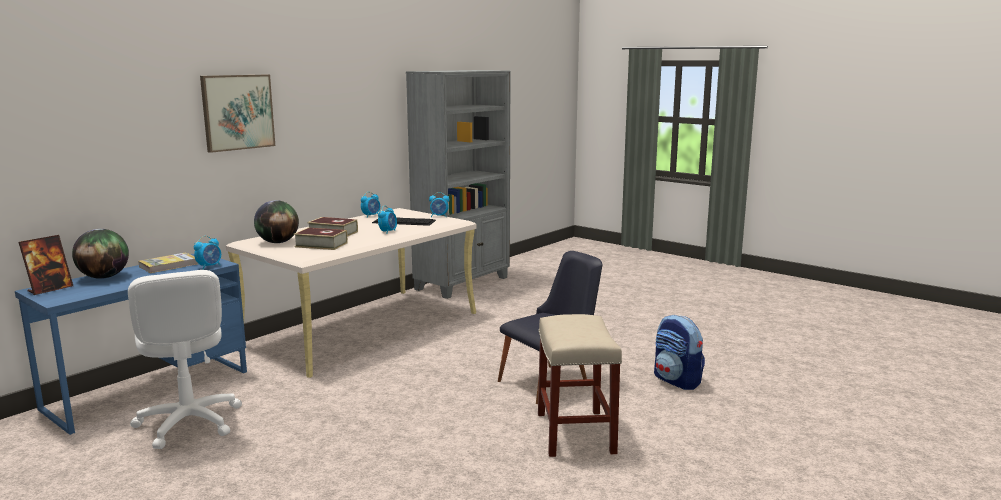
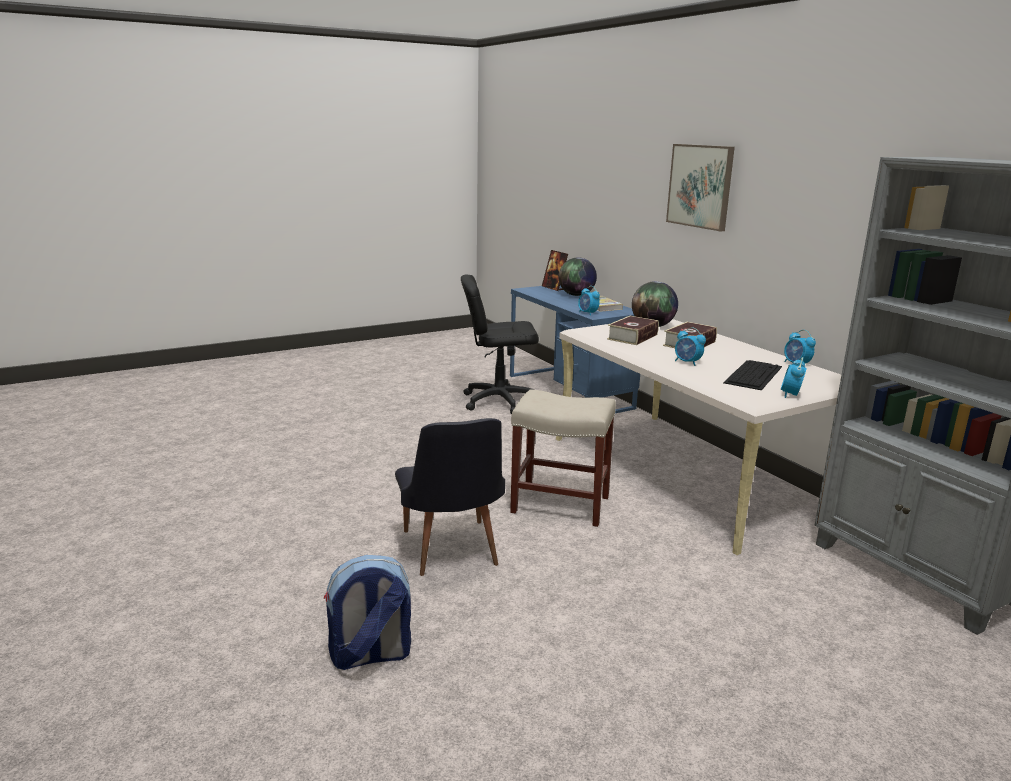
camera: 110 degrees right, 5 degrees up
(188, 423) = (498, 401): white office chair -> black office chair
(576, 434) = (323, 535): beige stool -> beige stool (559, 504)

